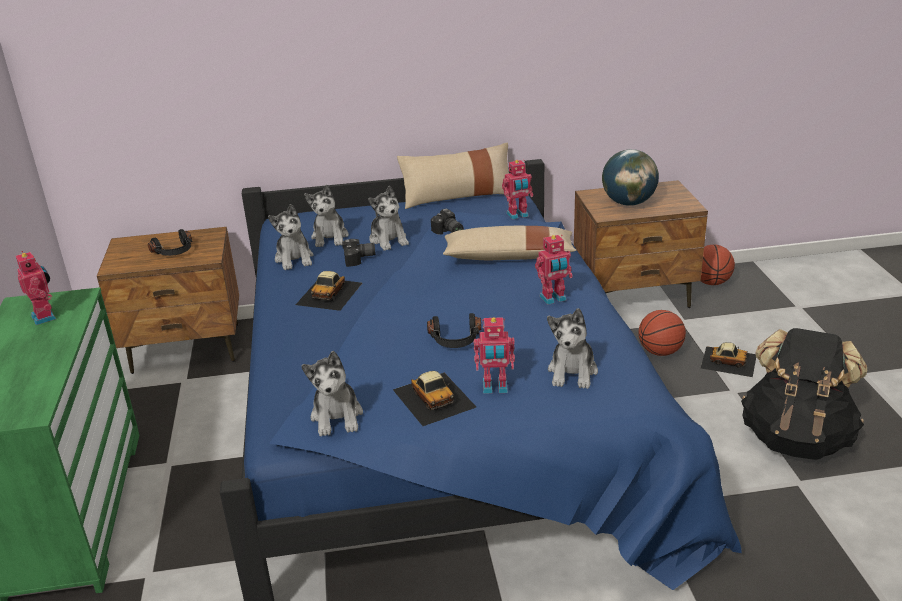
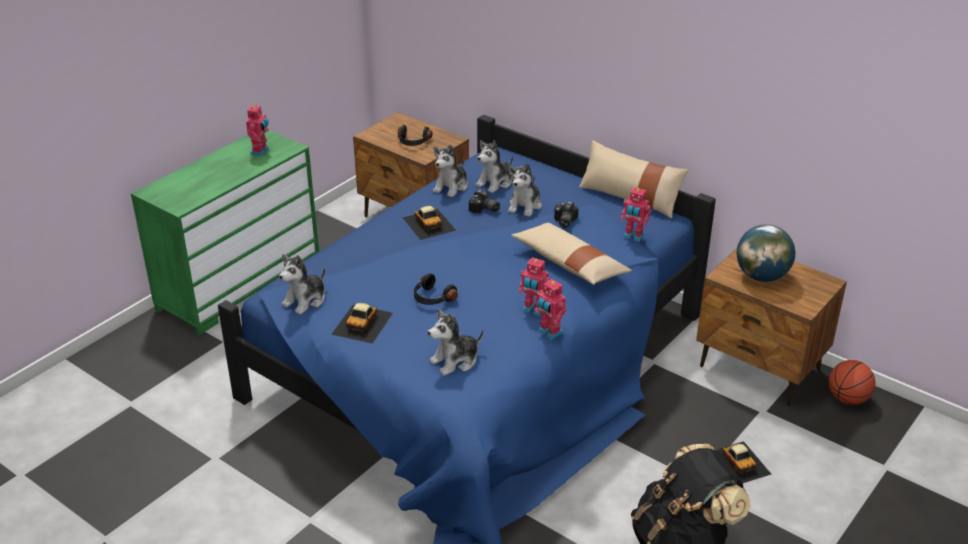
camera: 45 degrees right, 5 degrees up
(330, 293) = (429, 223): toy car -> toy car turned 90 degrees counterclockwise
(495, 388) = (400, 340): toy robot -> toy robot (549, 332)
(660, 352) = (700, 420): basketball -> none

